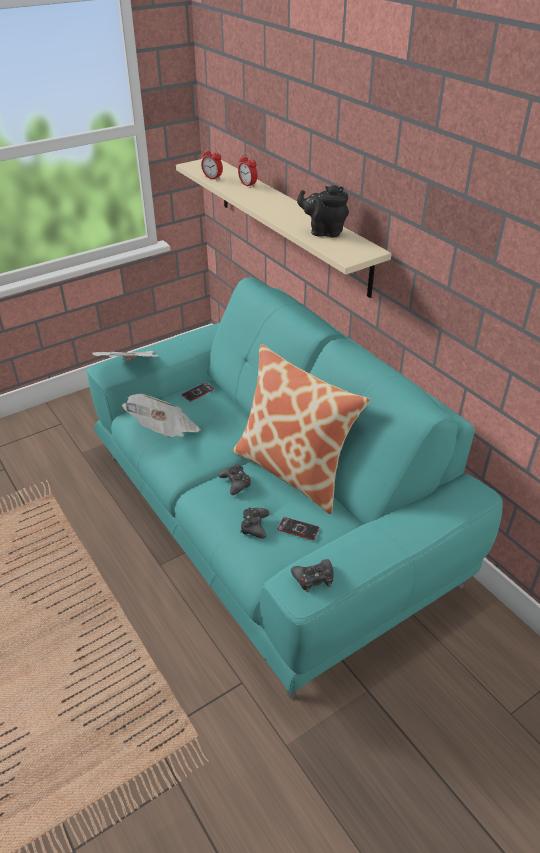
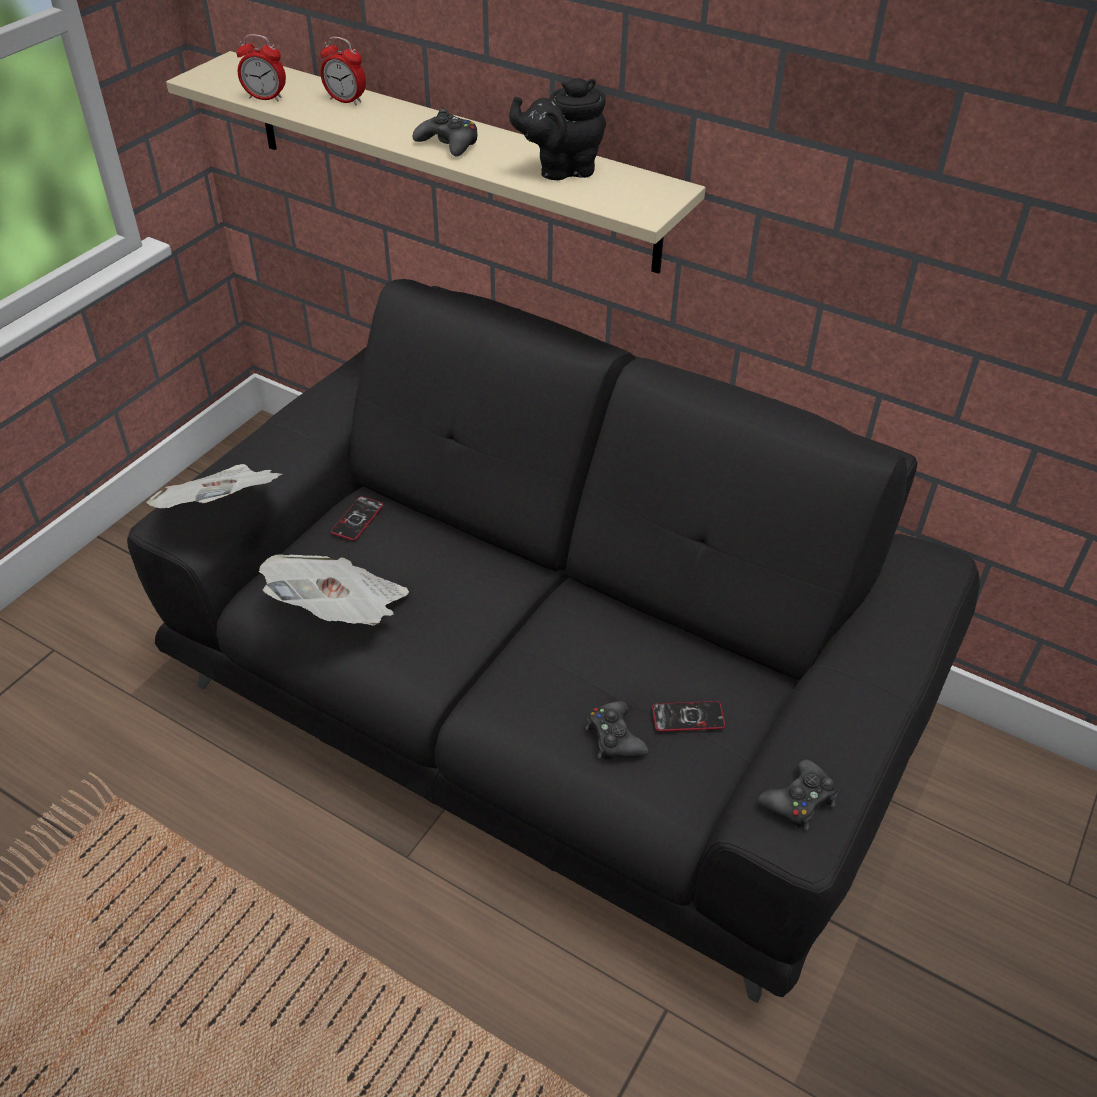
camera: 25 degrees left, 5 degrees up
(235, 483) = (532, 670): black game controller -> black game controller (448, 144)
(270, 517) = (547, 700): turquoise sofa -> black sofa
(294, 470) = (614, 614): pillow -> none

